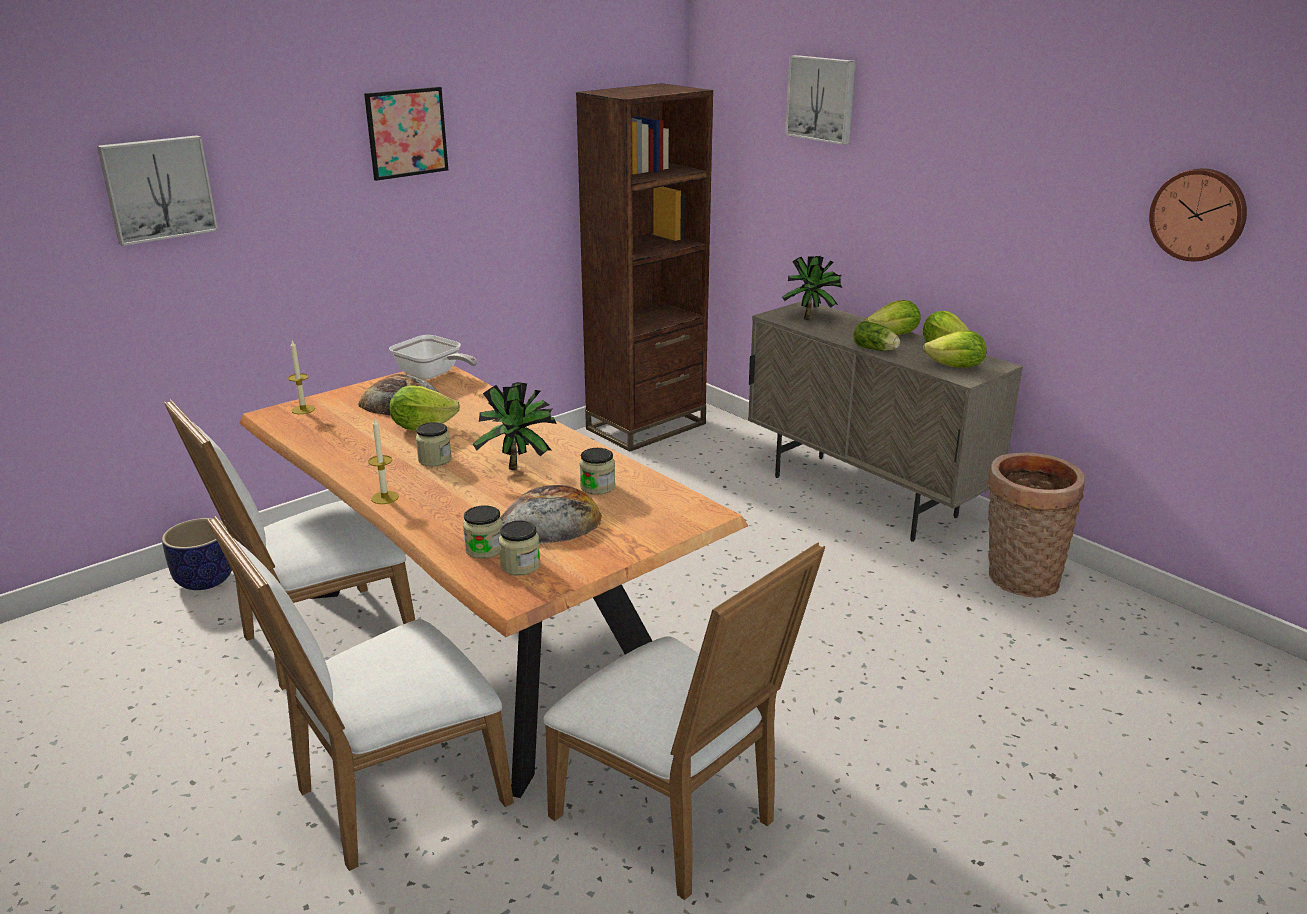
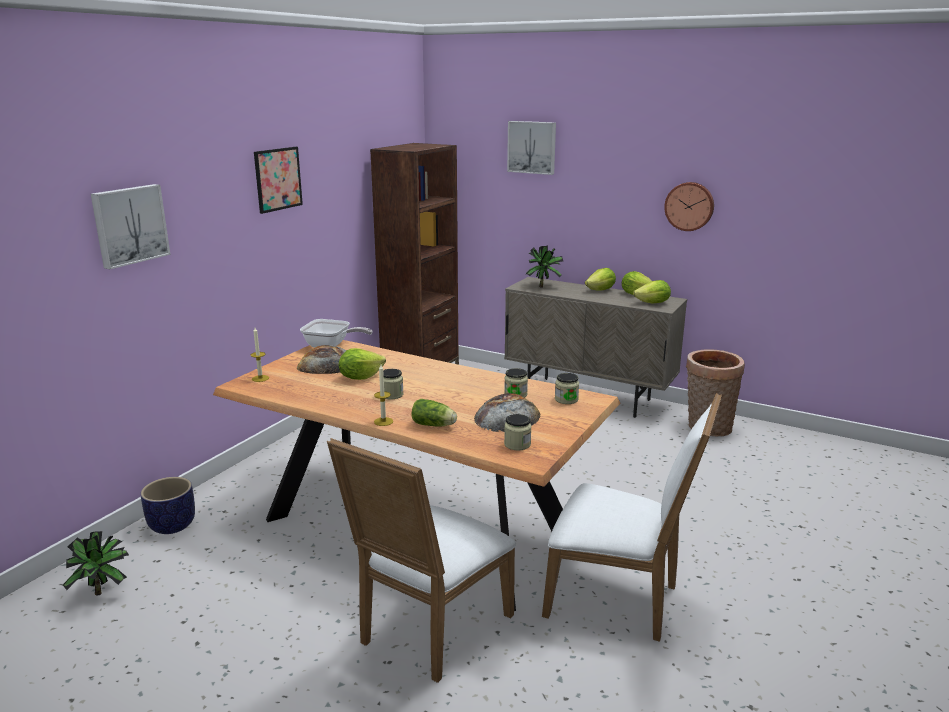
camera: 20 degrees left, 5 degrees down
(318, 641) = (297, 548): white chair -> none
(484, 549) = (484, 439): jar -> jar (566, 399)
(519, 467) = (453, 391): potted plant -> potted plant (103, 591)
(876, 349) = (599, 299): lettuce -> lettuce (435, 425)
(1199, 214) = (789, 198): wall clock -> wall clock (689, 206)

